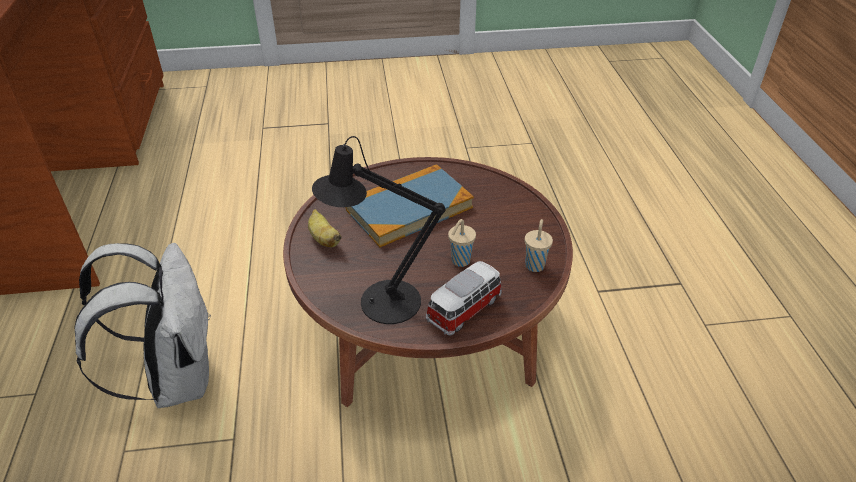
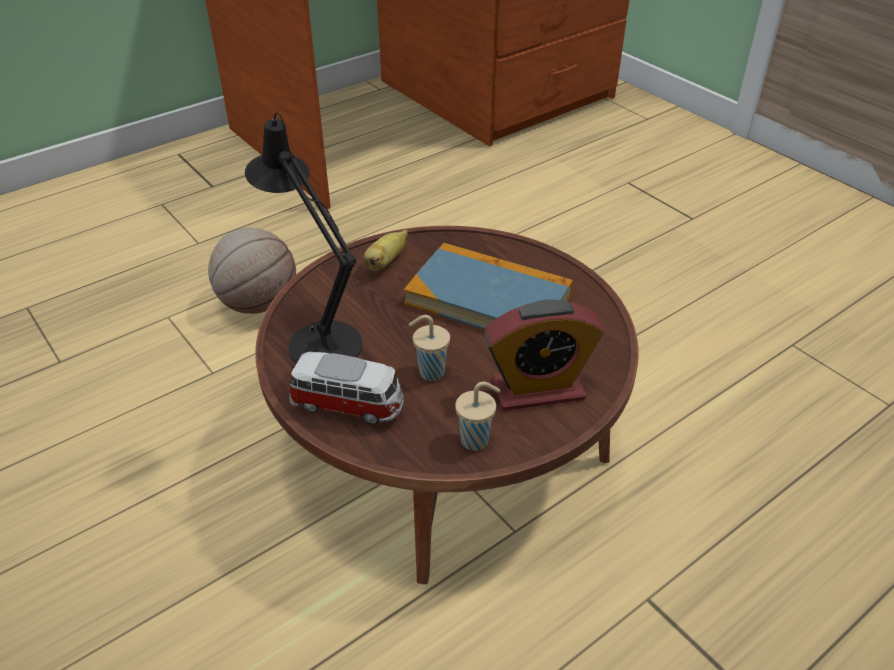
camera: 60 degrees right, 0 degrees up
(176, 377) = (258, 304): white backpack -> basketball
(509, 223) = (538, 390): none -> alarm clock

